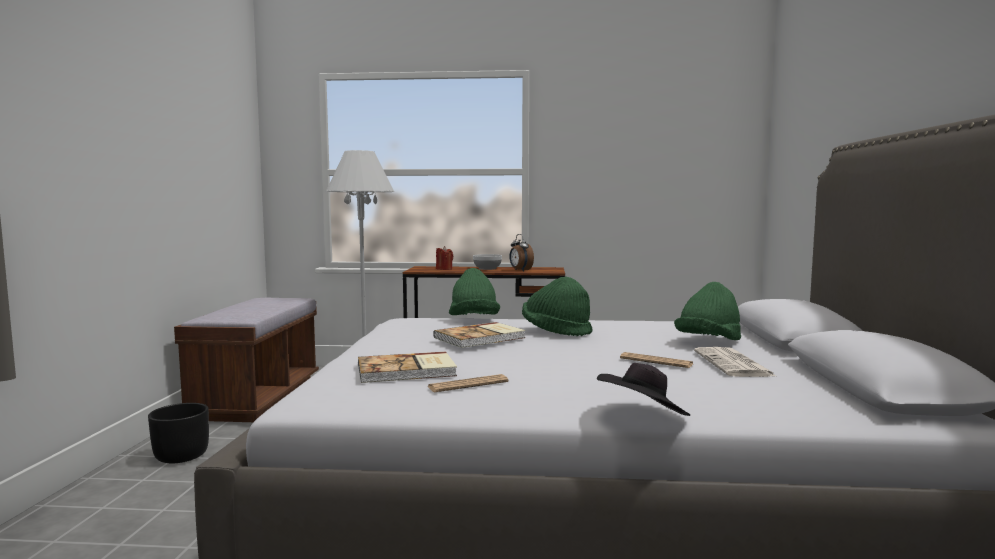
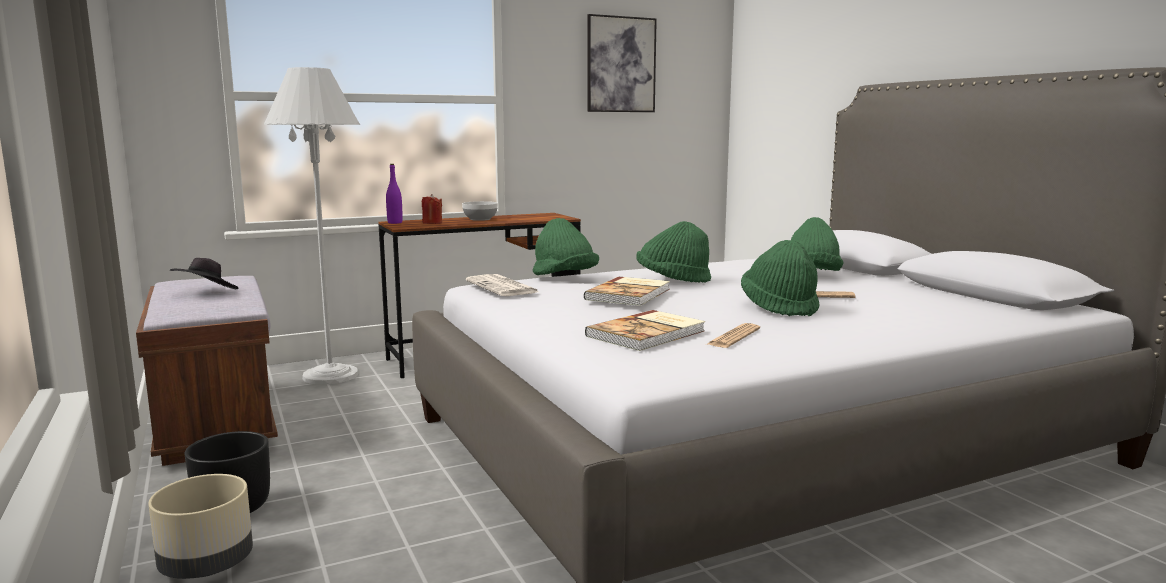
camera: 30 degrees left, 5 degrees up
(114, 490) = (206, 566): none -> beige planter
(420, 267) = (395, 222): none -> purple bottle
(520, 270) = (525, 219): alarm clock -> none
(585, 366) = (780, 307): none -> green hat
(642, 417) = (920, 338): black hat -> black hat (206, 293)
(643, 138) = (621, 65): none -> picture
(734, 364) = (874, 290): newspaper -> newspaper (503, 287)

